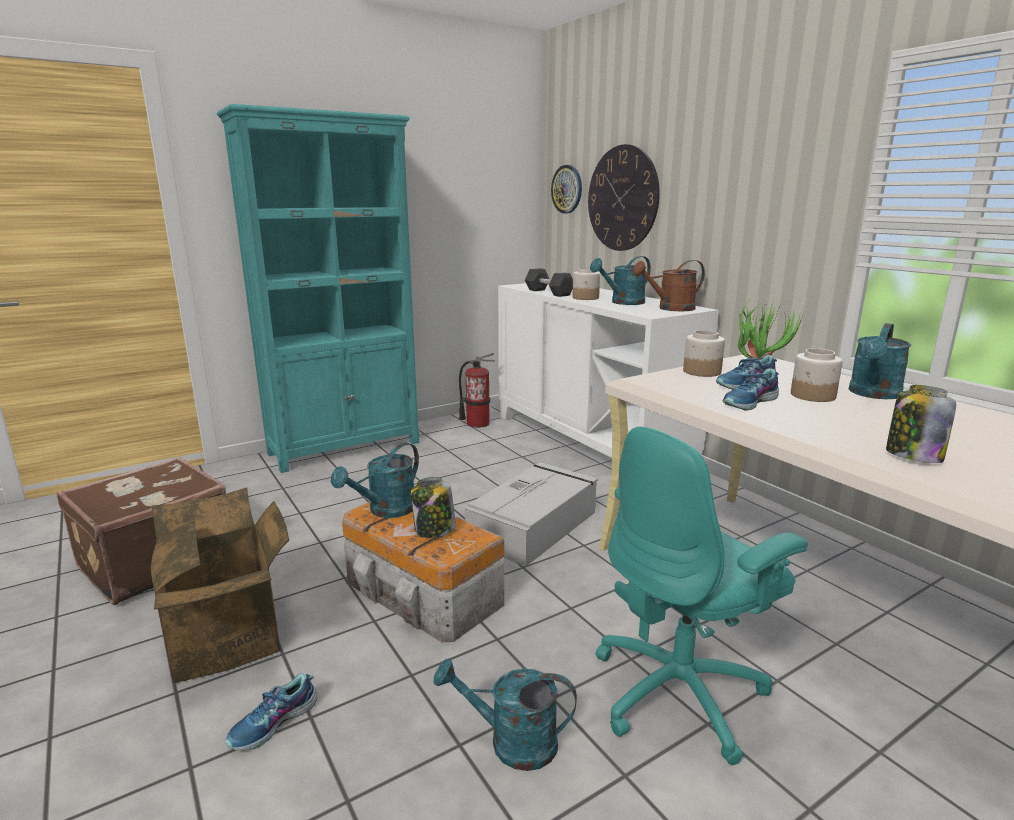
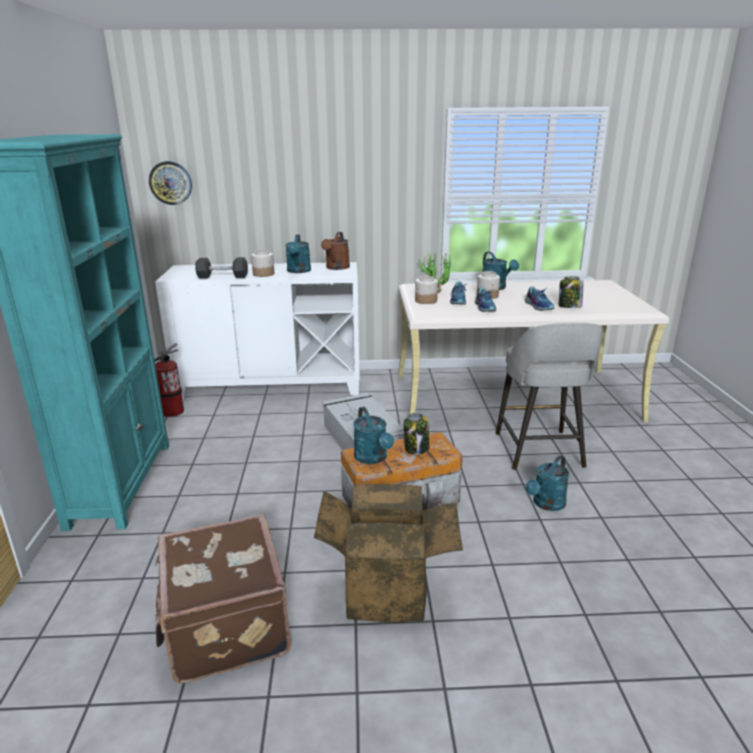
camera: 60 degrees left, 5 degrees up
(274, 723) = (490, 579): shoe -> shoe (539, 306)
(622, 198) = (246, 190): wall clock -> none
(681, 692) = (539, 451): turquoise office chair -> grey stool

